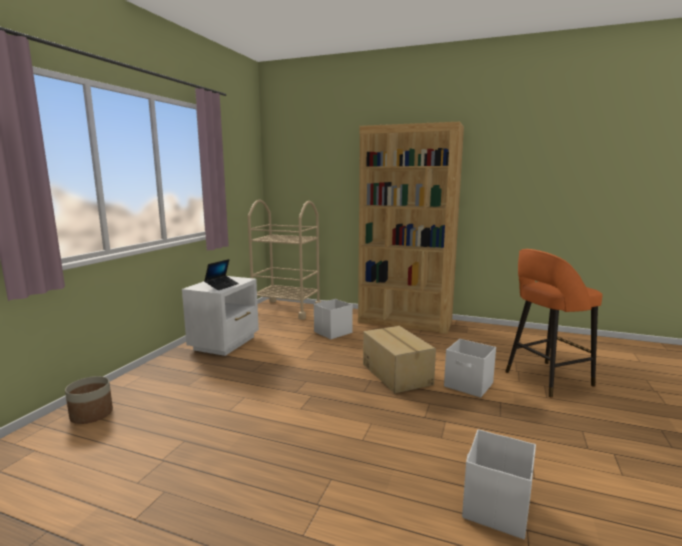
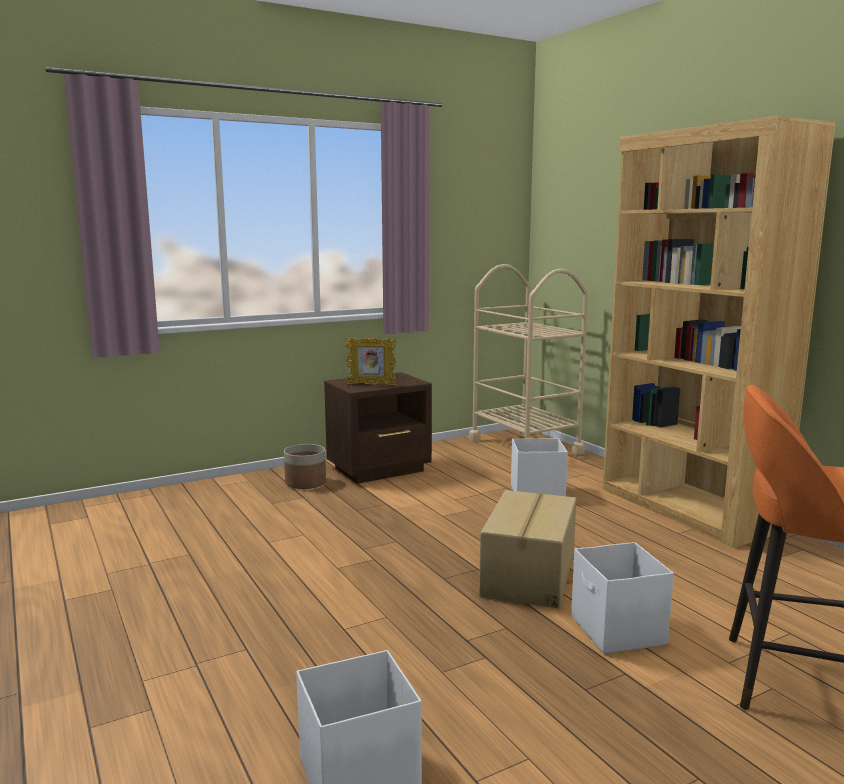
camera: 40 degrees right, 0 degrees up
(91, 414) = (162, 502): planter -> planter (305, 483)
(222, 286) = (371, 384): laptop -> picture frame
(226, 343) = (380, 469): white nightstand -> brown nightstand

